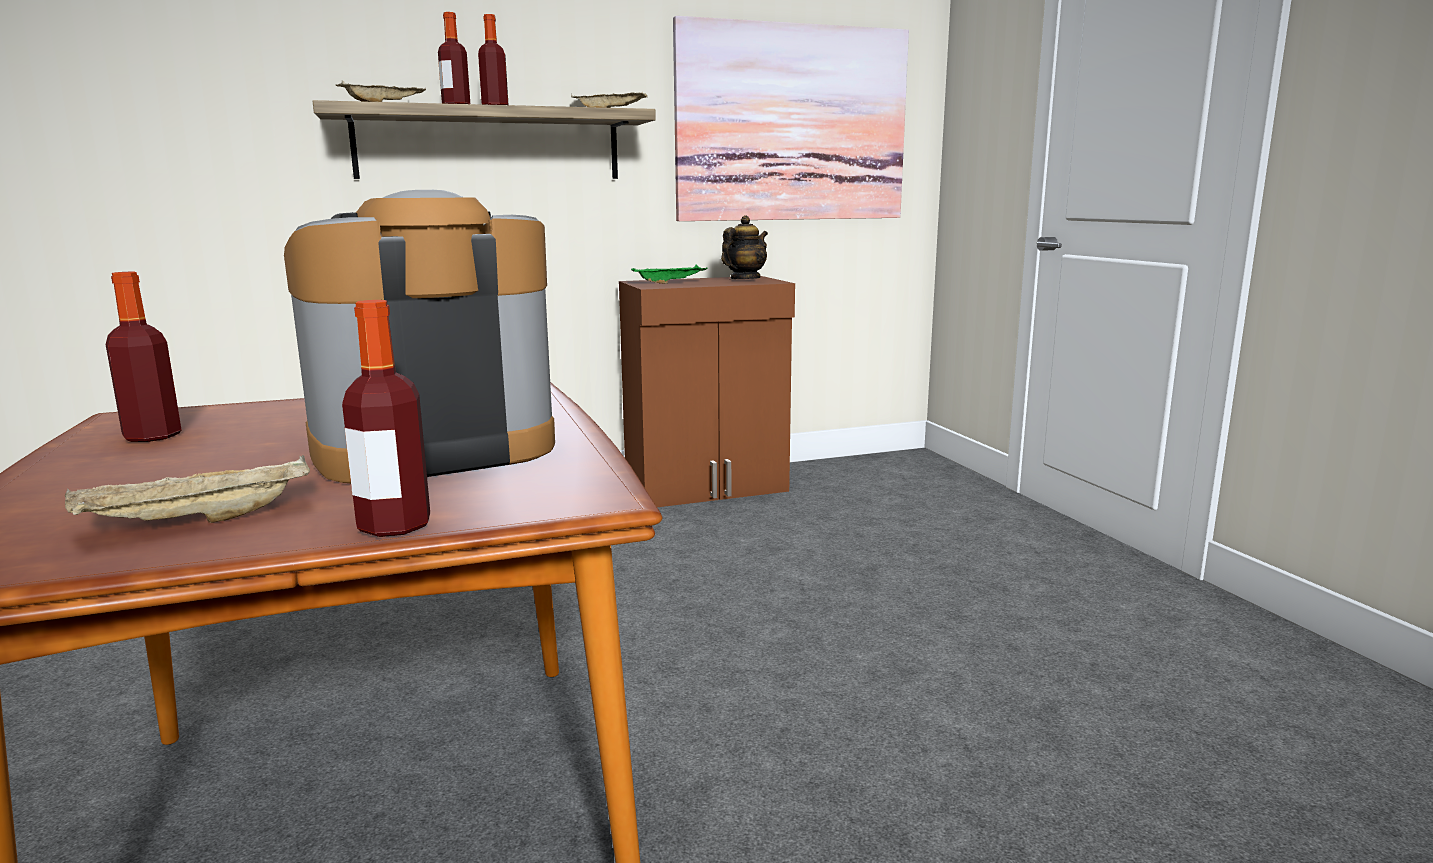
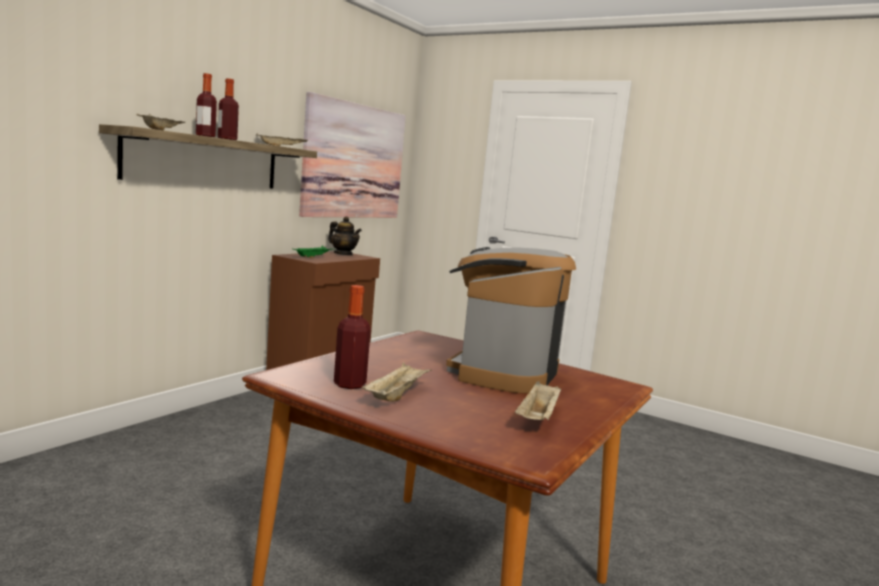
camera: 40 degrees left, 5 degrees down
(148, 457) = (396, 395): none -> beige tray
(394, 526) = (604, 406): bottle -> none
(744, 279) = (343, 254): teapot -> teapot turned 120 degrees clockwise

